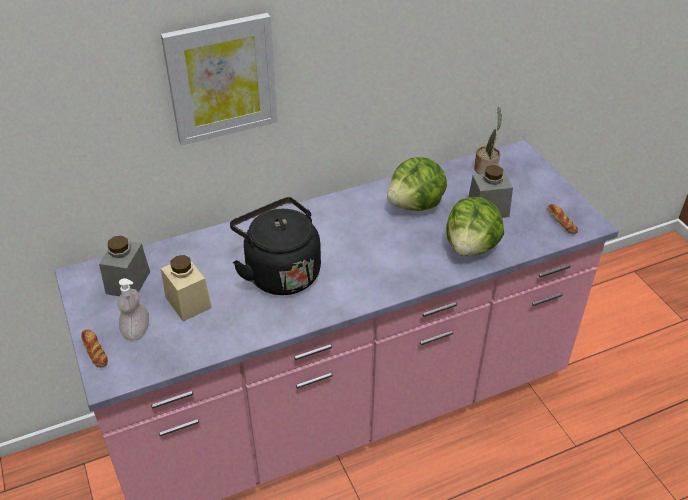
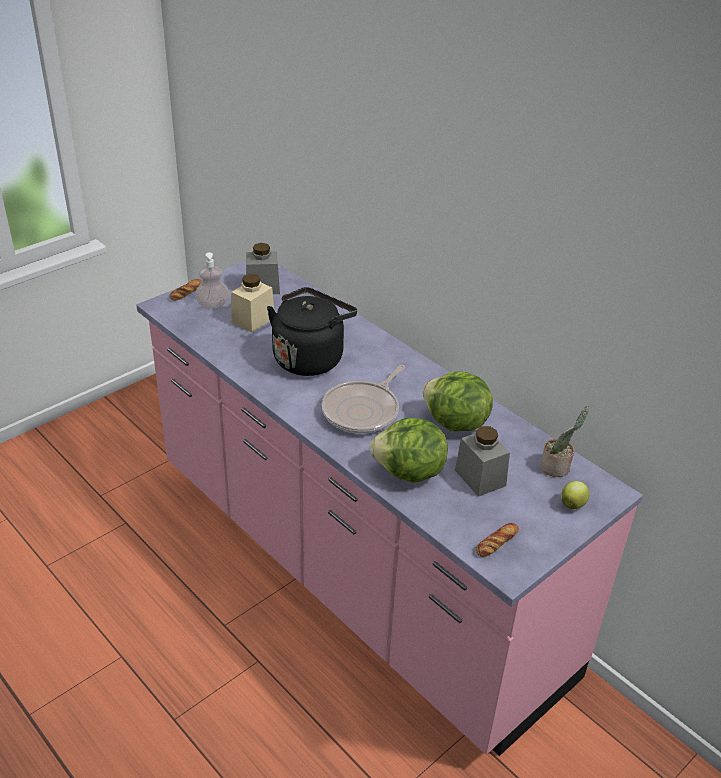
camera: 70 degrees right, 5 degrees down
(221, 78) = (384, 182): picture -> none
(378, 255) = (363, 411): none -> frying pan
(528, 173) = (573, 504): none -> apple

